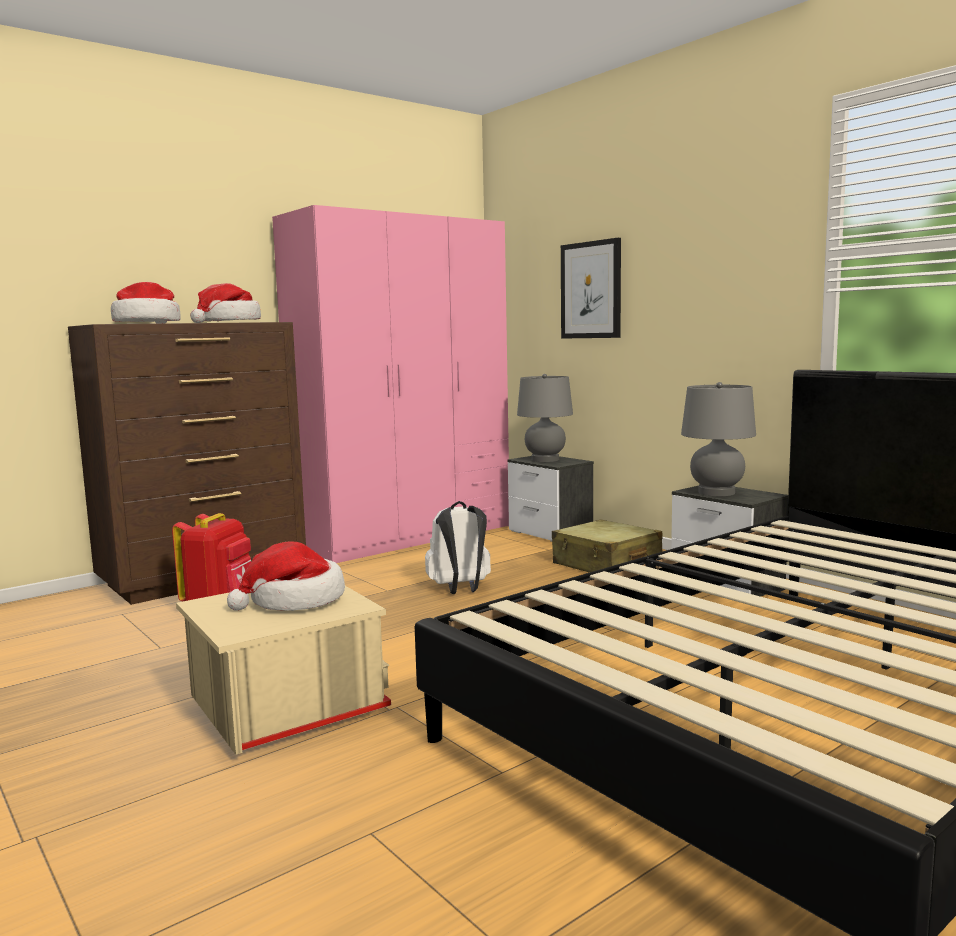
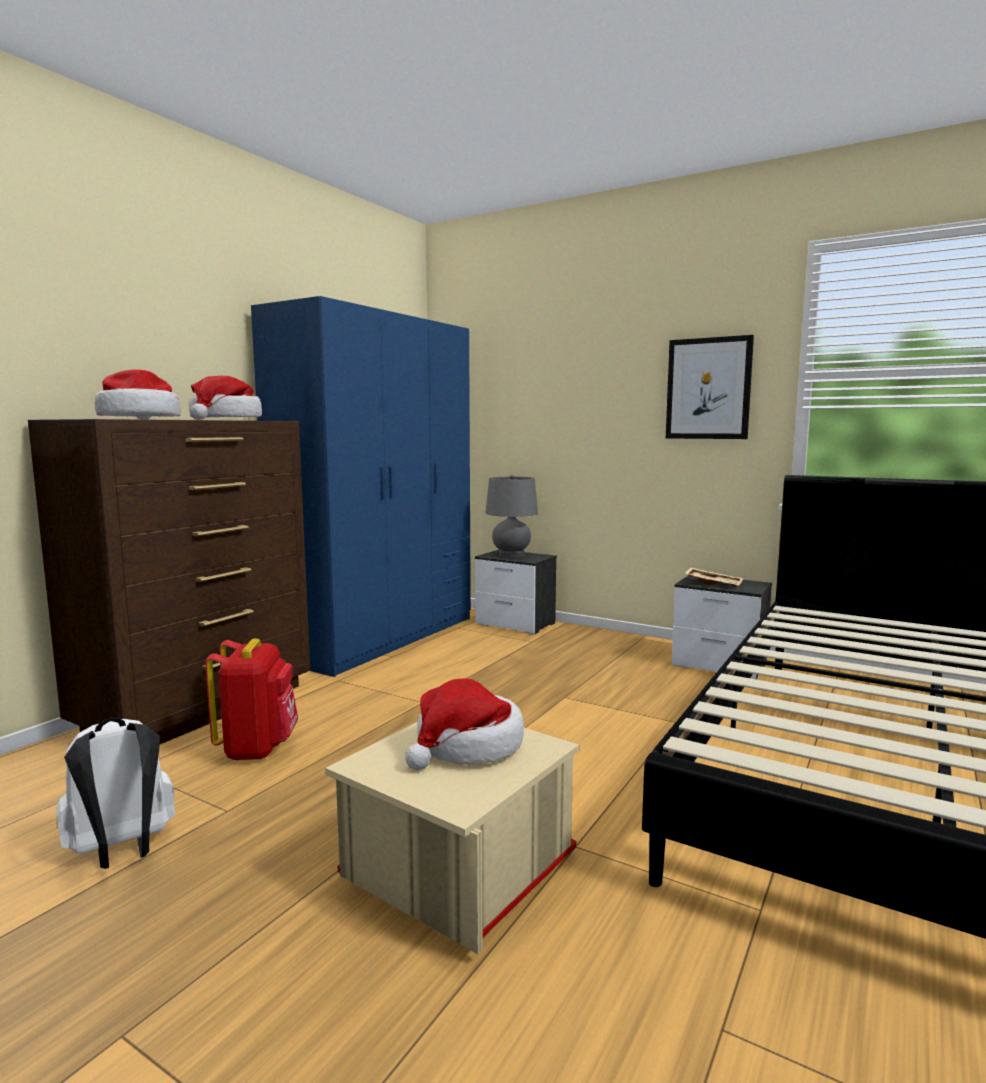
camera: 20 degrees left, 0 degrees up
(406, 536) = (381, 637): pink wardrobe -> blue wardrobe
(460, 589) = (494, 693): white backpack -> white backpack (122, 852)
(591, 290) = (553, 398): picture -> picture (708, 389)
(606, 565) = (599, 653): beige suitcase -> none
(716, 492) = (713, 583): grey table lamp -> beige tray

